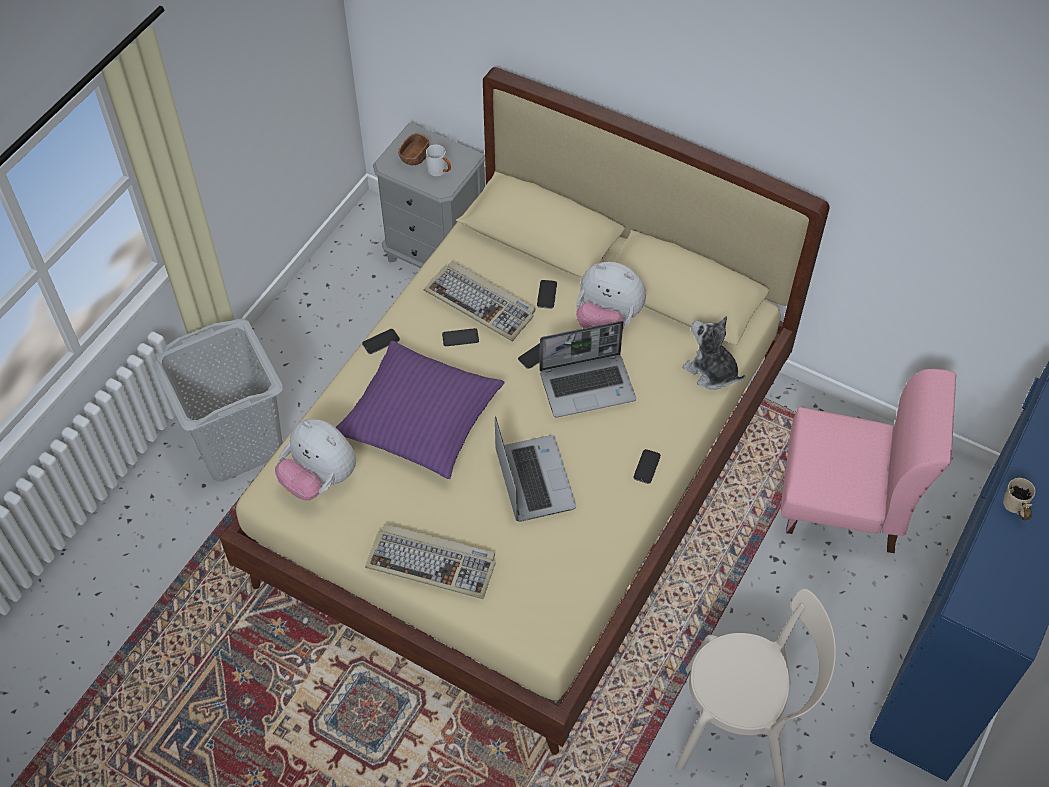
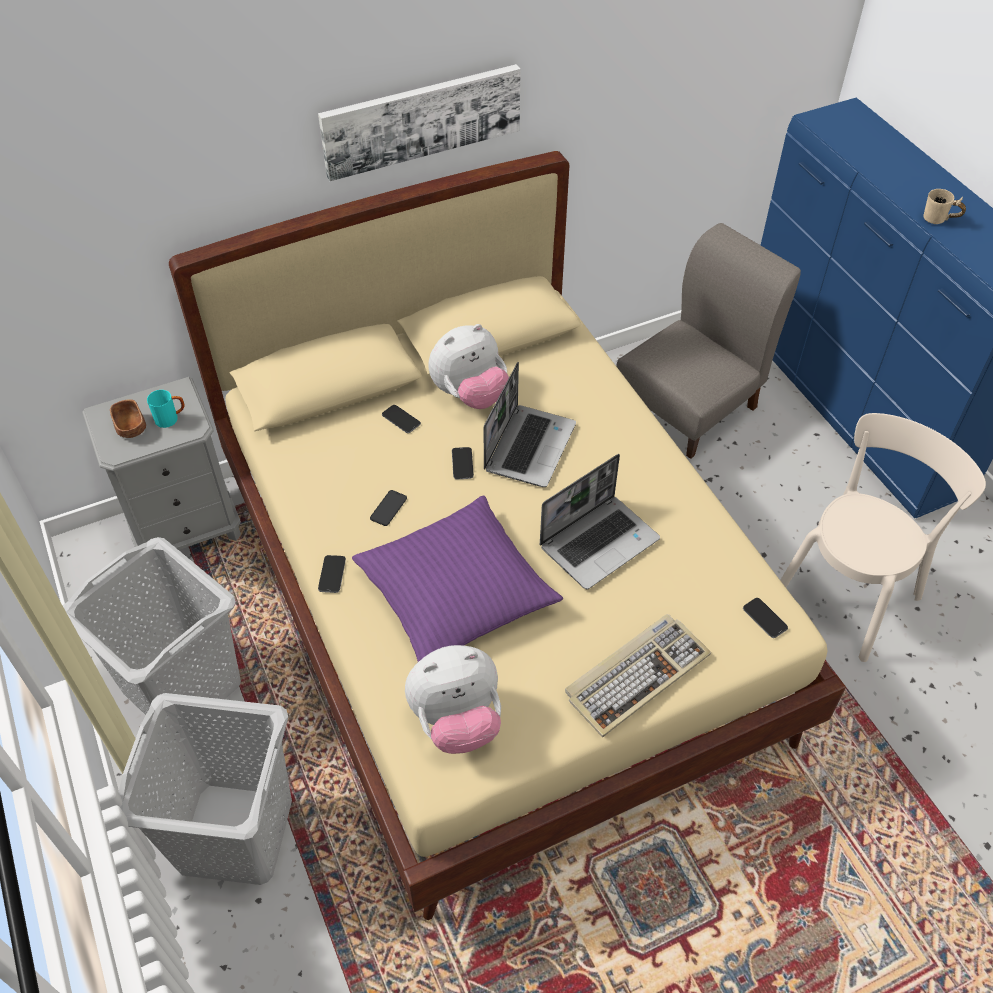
camera: 55 degrees left, 5 degrees down
(316, 341) = (183, 685): none -> grey laundry basket
(440, 171) = (171, 418): white mug -> turquoise mug
(481, 303) = (363, 471): keyboard -> none
(533, 479) = (599, 542): laptop -> laptop turned 120 degrees clockwise
(647, 467) = (650, 455): phone -> phone (764, 618)
(711, 371) = (586, 360): plush toy -> none
(713, 99) = (421, 120): none -> picture
(844, 502) = (690, 408): pink chair -> grey chair

